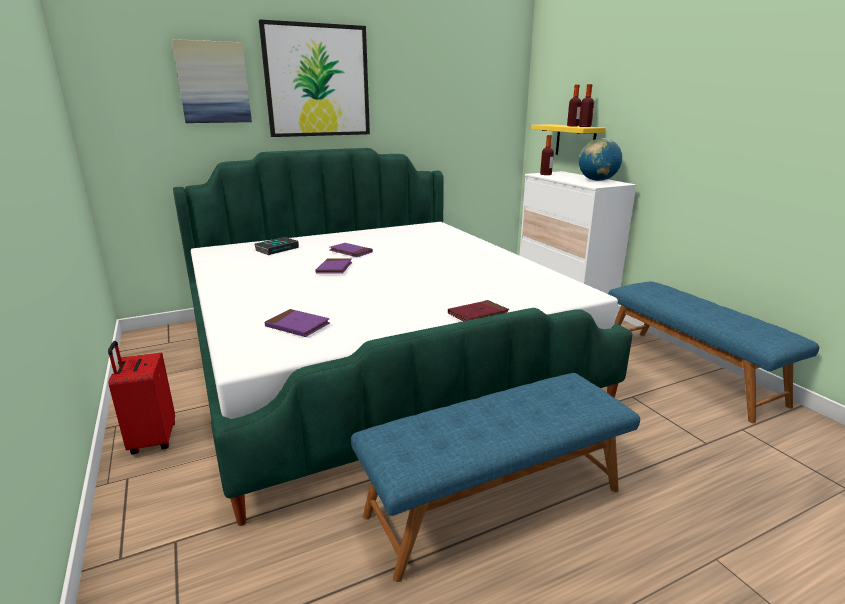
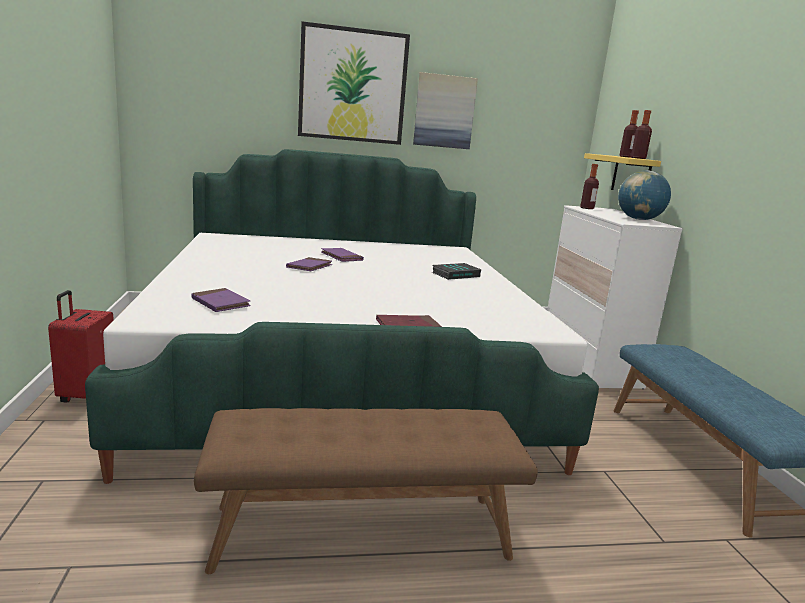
camera: 15 degrees right, 5 degrees down
(213, 82) = (249, 78): picture -> picture (444, 111)
(277, 249) = (274, 244): book -> book (455, 274)
(494, 501) = (362, 530): blue bench -> brown bench

